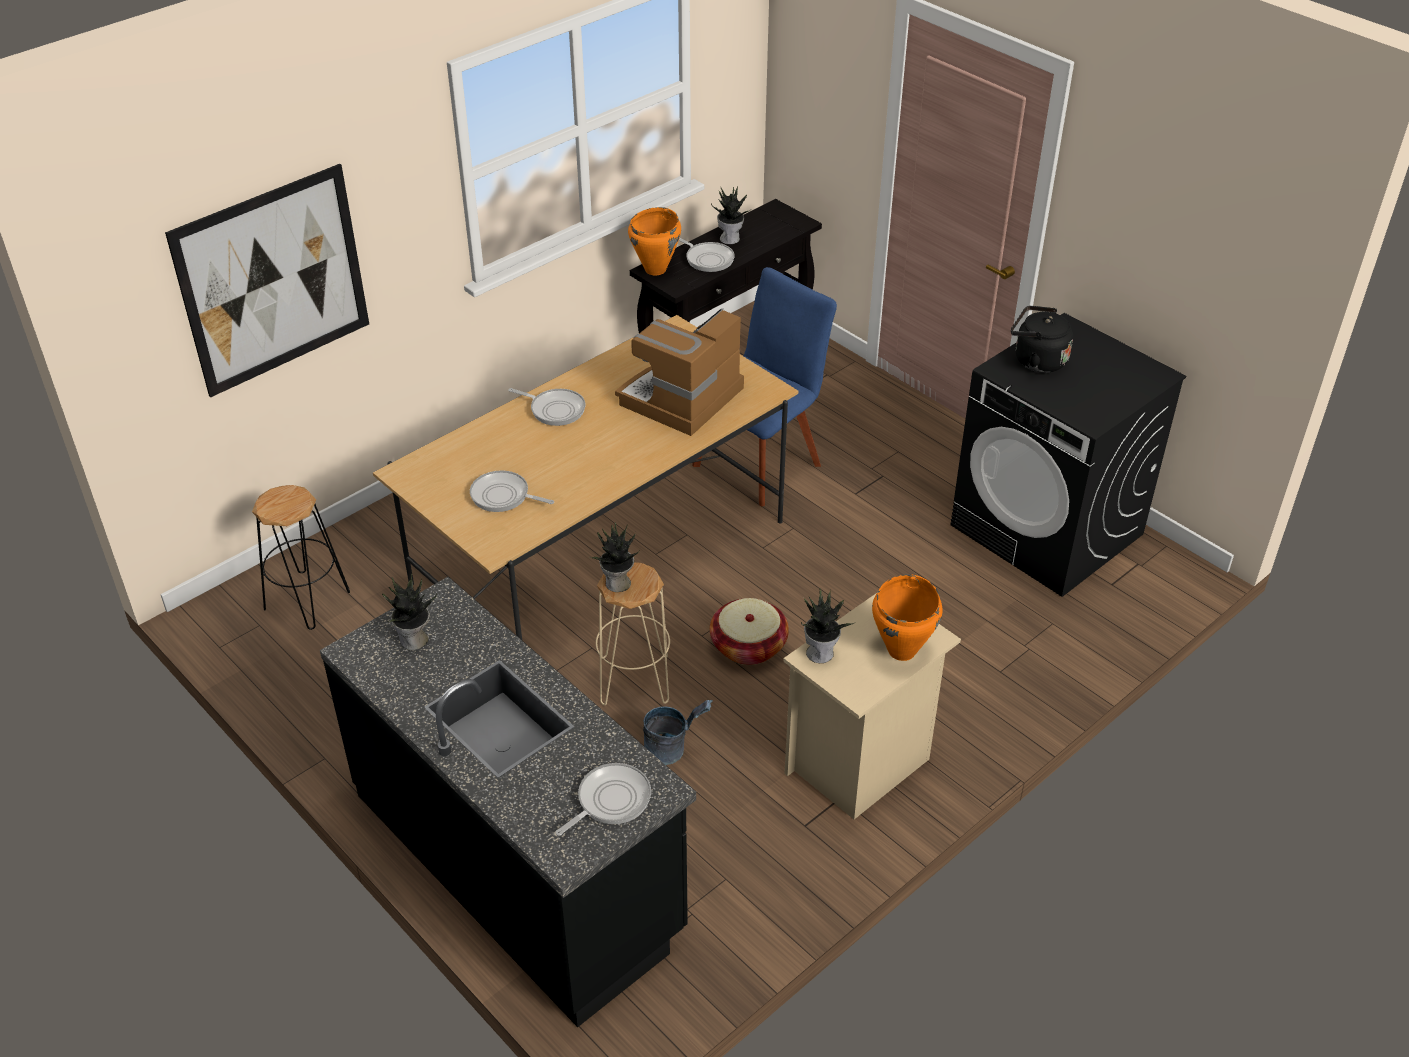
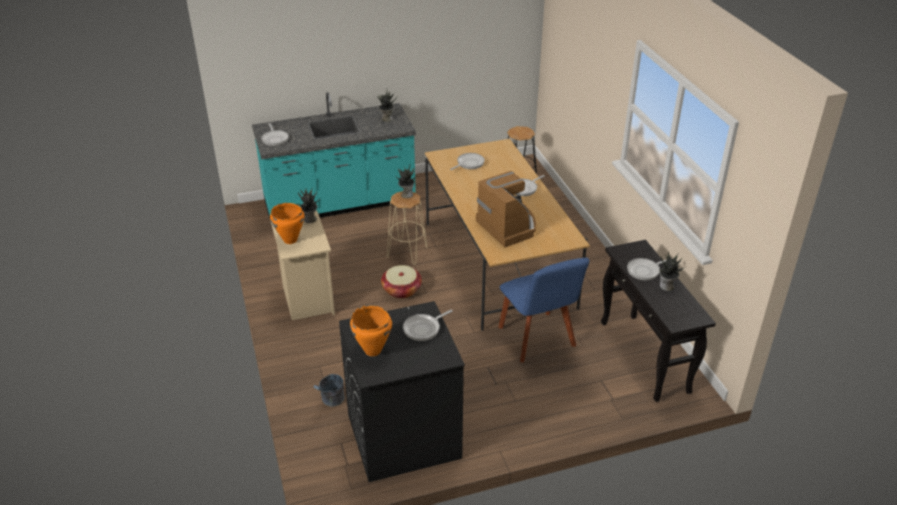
camera: 115 degrees right, 5 degrees down
(273, 281) = (577, 65): picture -> none
(519, 862) = (340, 204): black counter -> turquoise counter
(656, 269) = (641, 248): orange cooking pot -> orange cooking pot (372, 351)
(672, 749) = (361, 252): grey bucket -> grey bucket (331, 401)
(1036, 360) = (423, 328): black kettle -> frying pan

